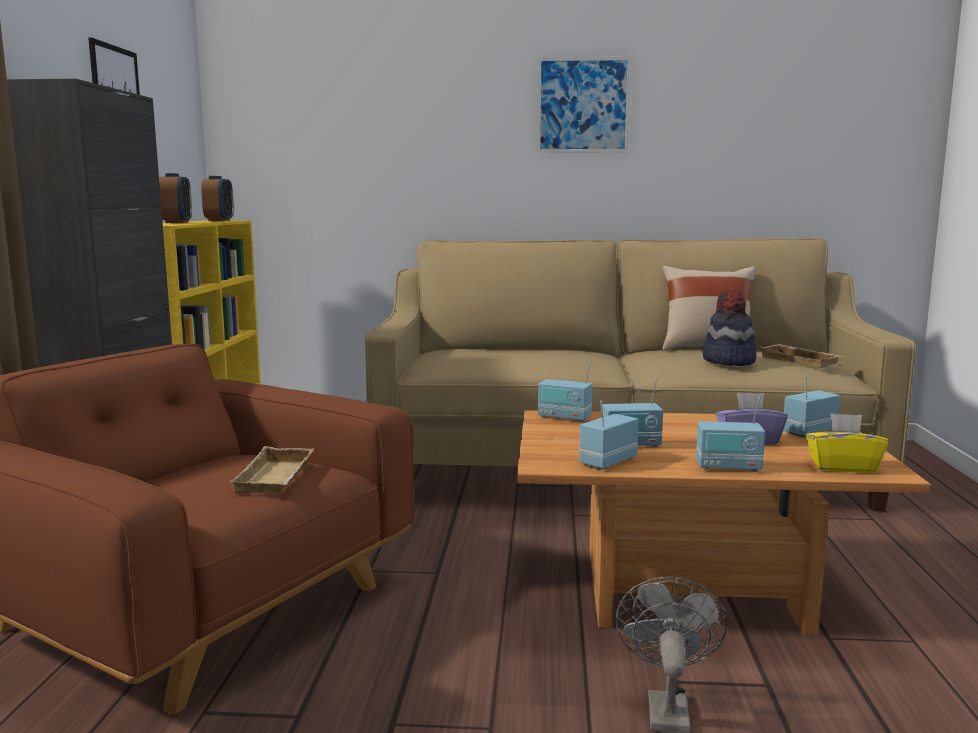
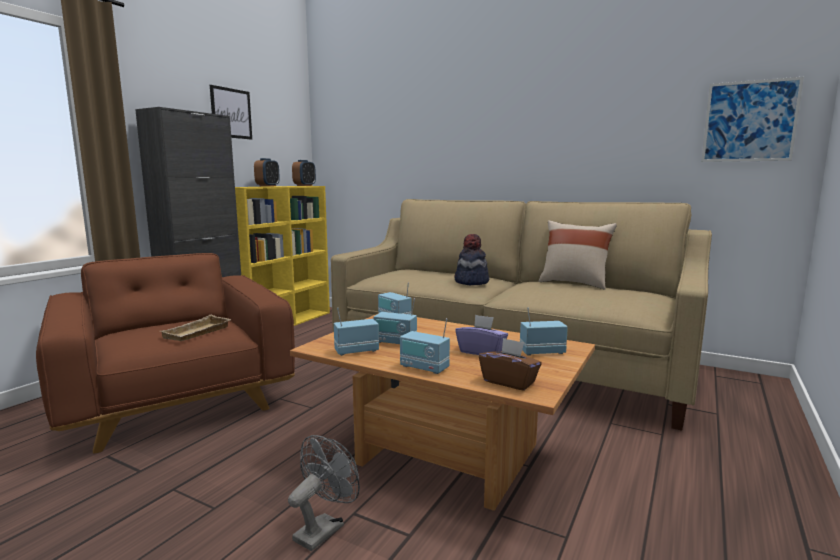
camera: 25 degrees right, 0 degrees up
(583, 105) = (520, 106): picture -> picture (749, 121)
(728, 361) = (567, 293): hat -> hat (471, 282)
(801, 361) = (628, 299): beige tray -> none
(843, 467) = (509, 382): yellow tissue box -> brown tissue box

